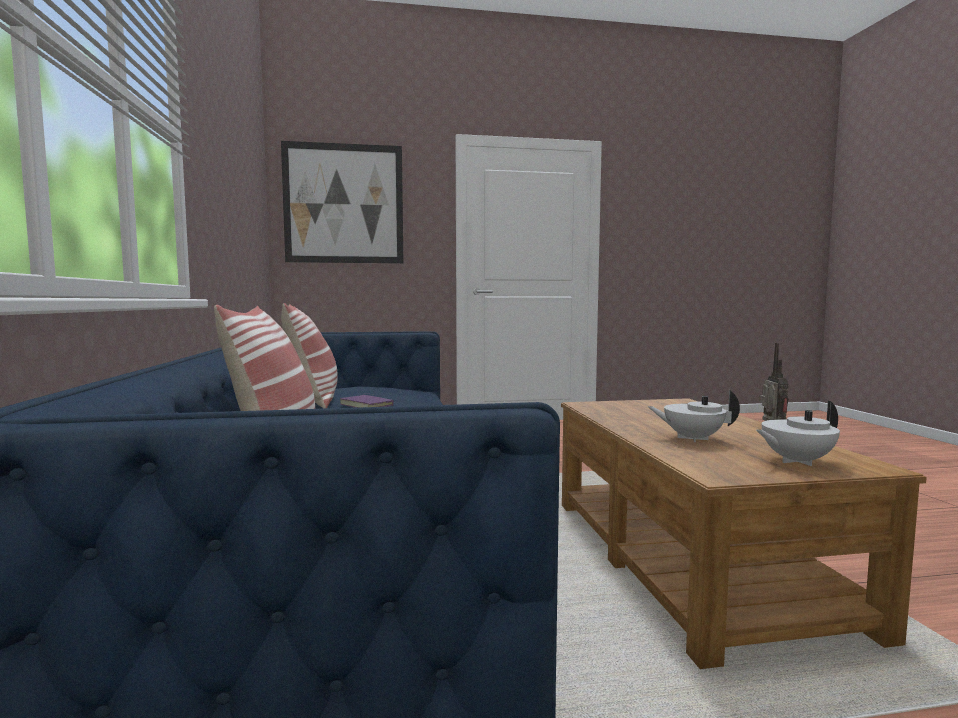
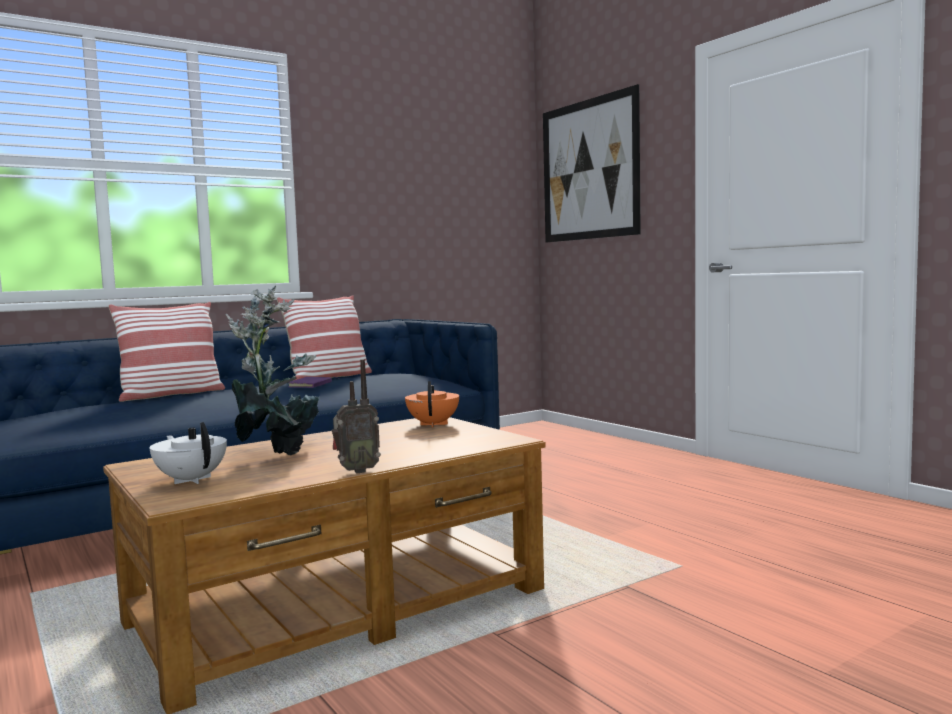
camera: 65 degrees right, 0 degrees up
(607, 405) = (433, 424): none -> orange teapot
(692, 438) = (276, 453): white teapot -> potted plant

